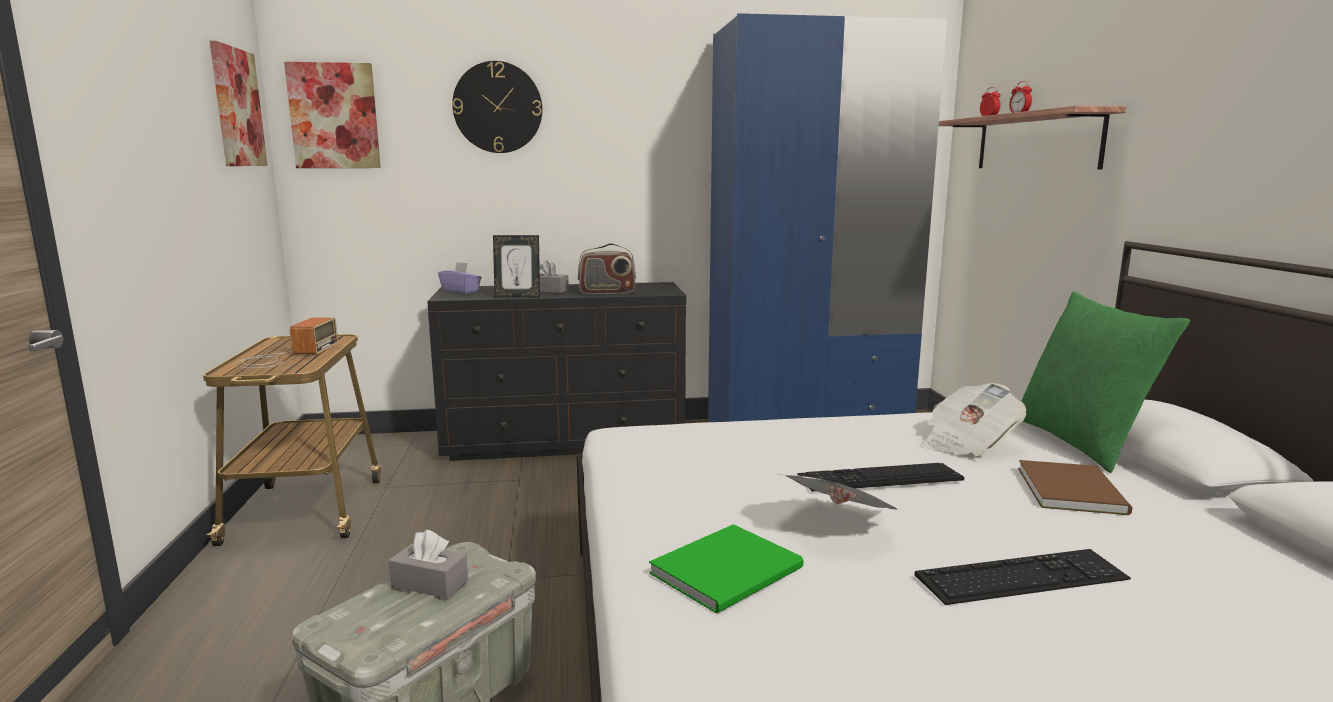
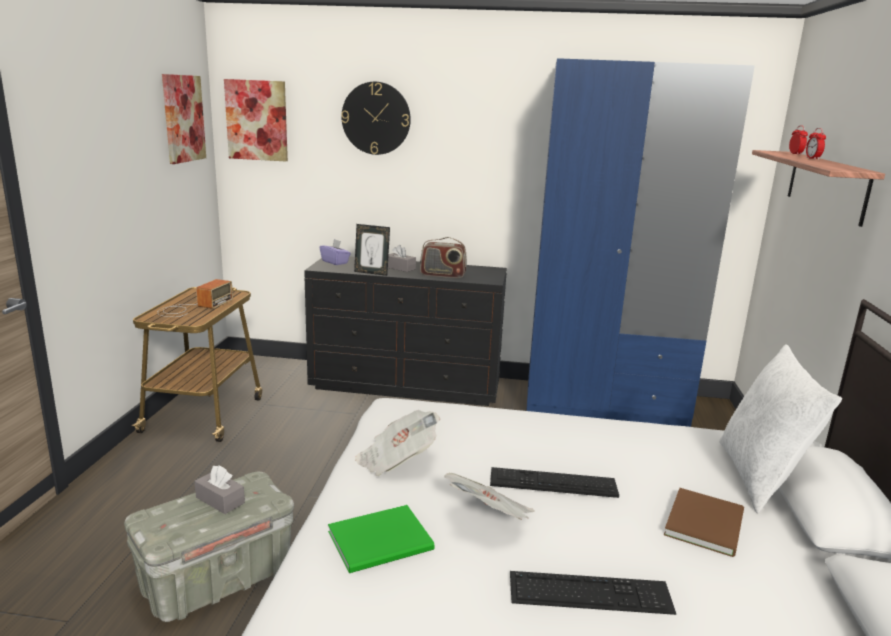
camera: 15 degrees right, 5 degrees up
(967, 444) = (656, 462): newspaper -> newspaper (396, 461)
(1081, 442) = (760, 477): green pillow -> white pillow

